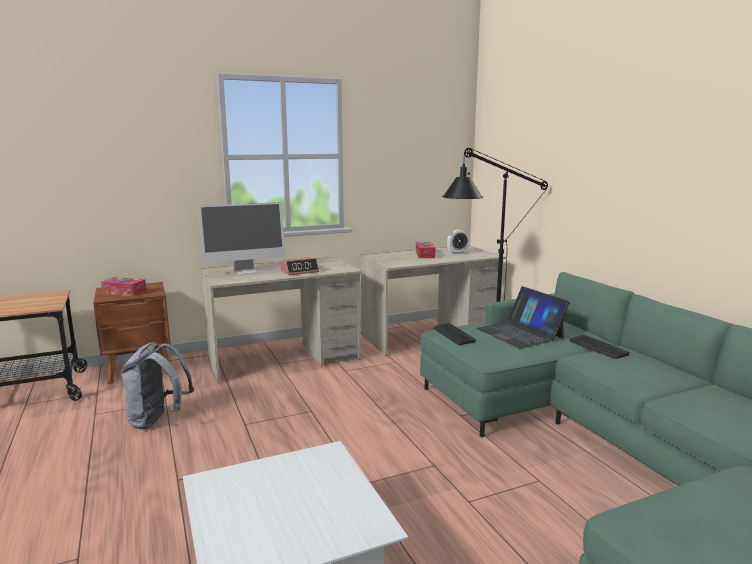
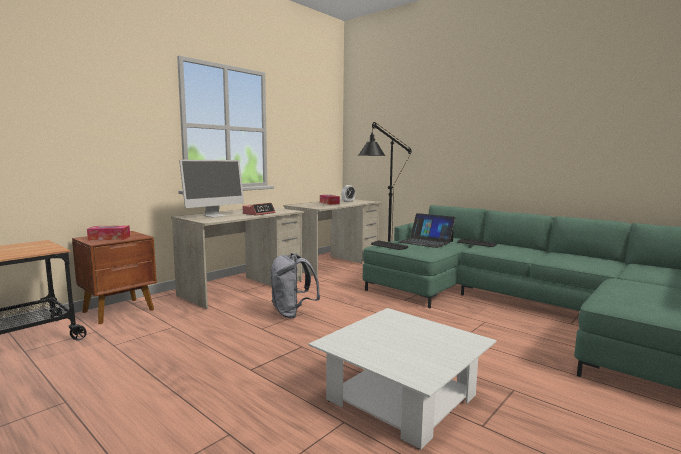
camera: 25 degrees left, 5 degrees down
(158, 420) = (183, 339): grey backpack -> grey backpack (292, 313)

